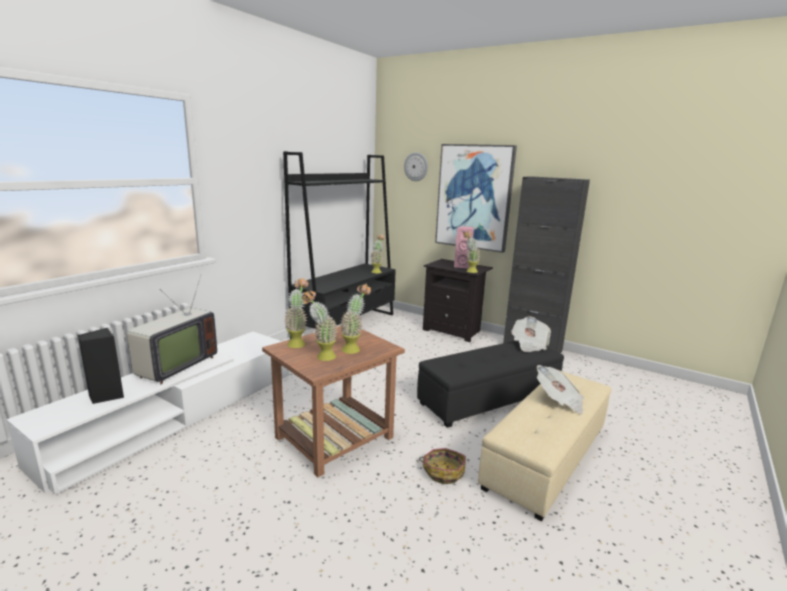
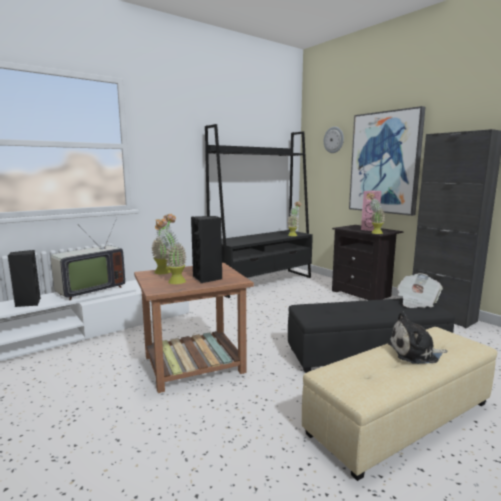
camera: 20 degrees right, 5 degrees down
(354, 348) = (208, 278): potted plant -> black speaker
(443, 471) = (276, 410): basket -> none
(559, 401) = (415, 353): newspaper -> plush toy

